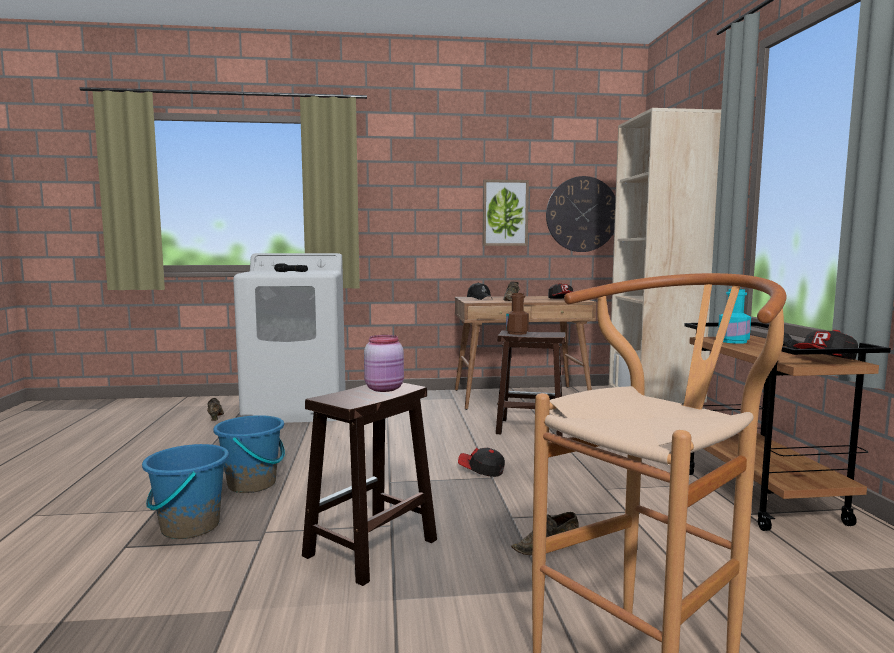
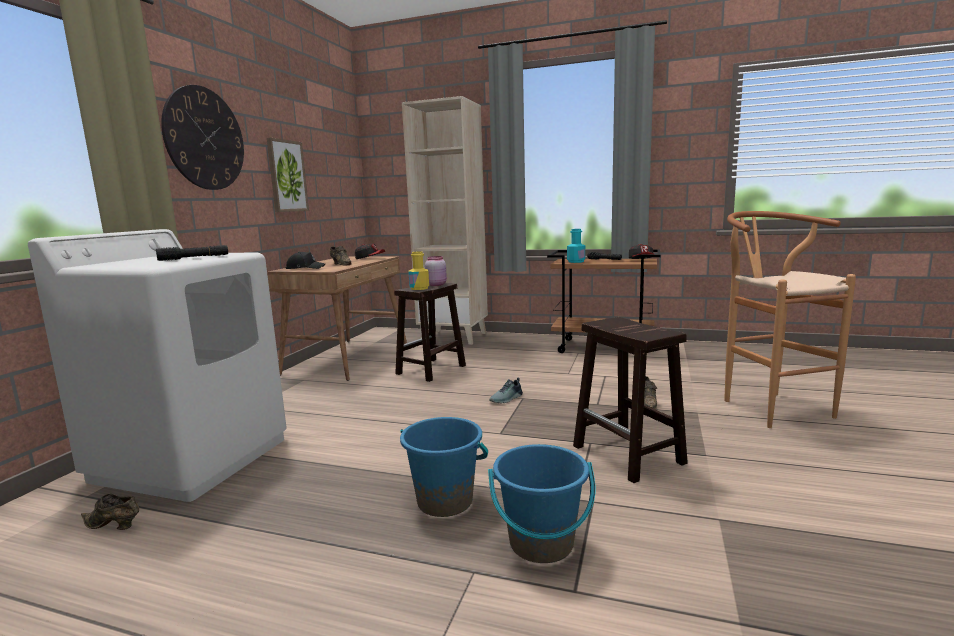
camera: 65 degrees left, 5 degrees up
(385, 389) = (621, 324): pink jar -> pink jar (436, 284)
(481, 471) = (507, 399): cap -> shoe
(517, 333) = (419, 288): brown bottle -> yellow bottle
(582, 214) = (335, 179): wall clock -> wall clock (205, 139)

